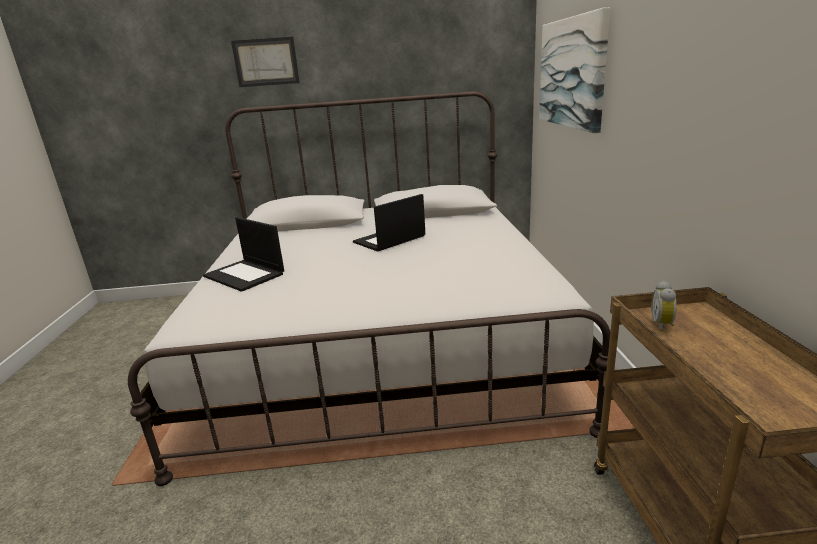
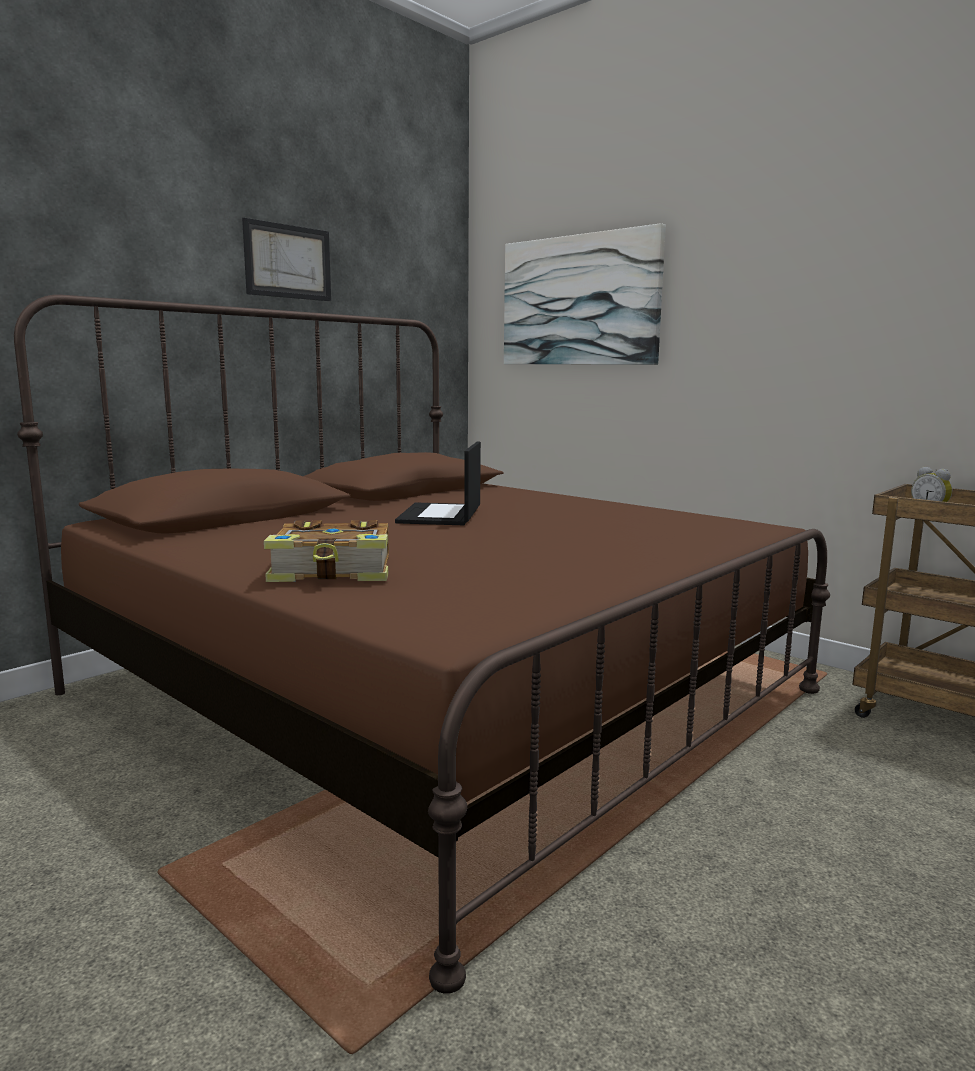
camera: 45 degrees left, 10 degrees down
(245, 275) = (334, 572): laptop -> book
(266, 62) = (101, 216): picture -> picture (288, 261)
(379, 342) = (438, 692): white bed -> brown bed

